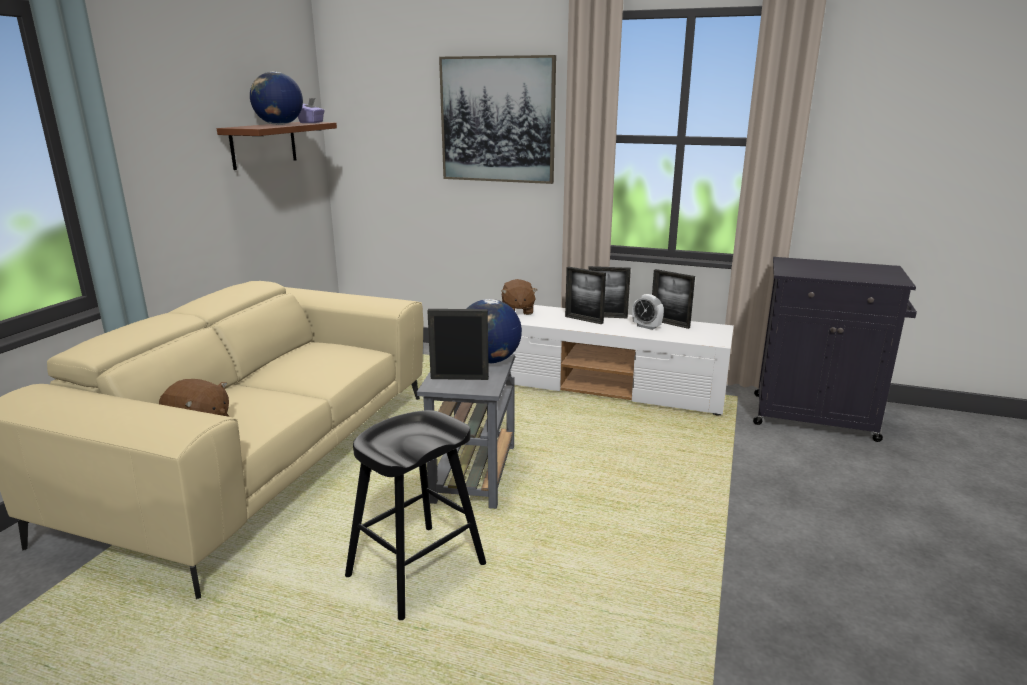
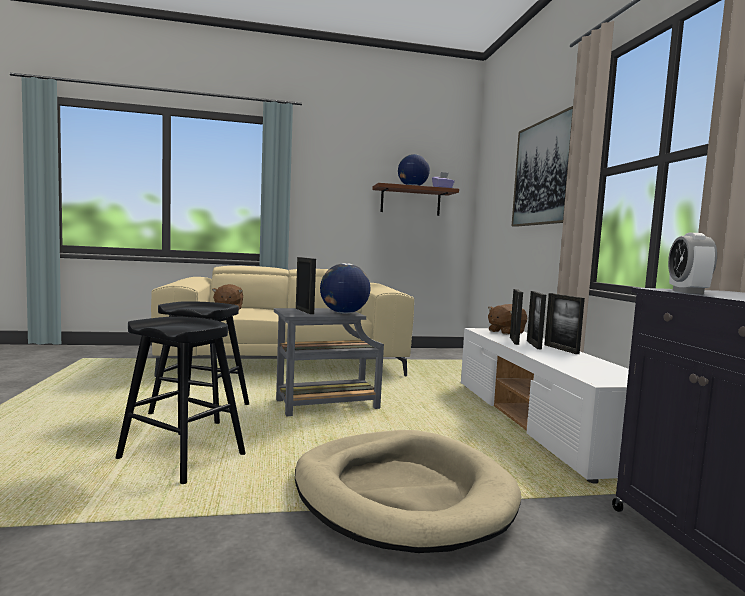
camera: 60 degrees right, 15 degrees down
(574, 605) = (181, 457): none -> black stool
(646, 326) = (571, 359): alarm clock -> alarm clock (688, 292)
(669, 323) = (603, 365): picture frame -> picture frame (514, 340)
(708, 494) = (402, 494): none -> beige dog bed

